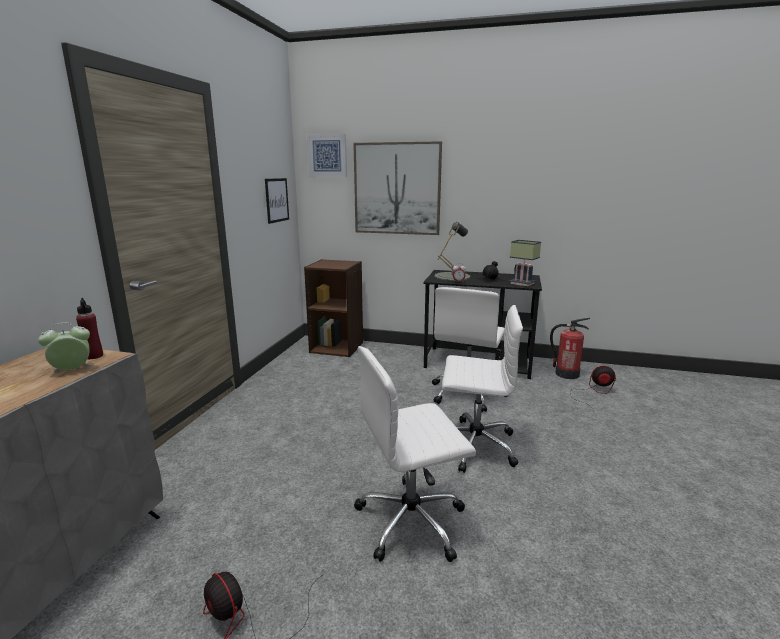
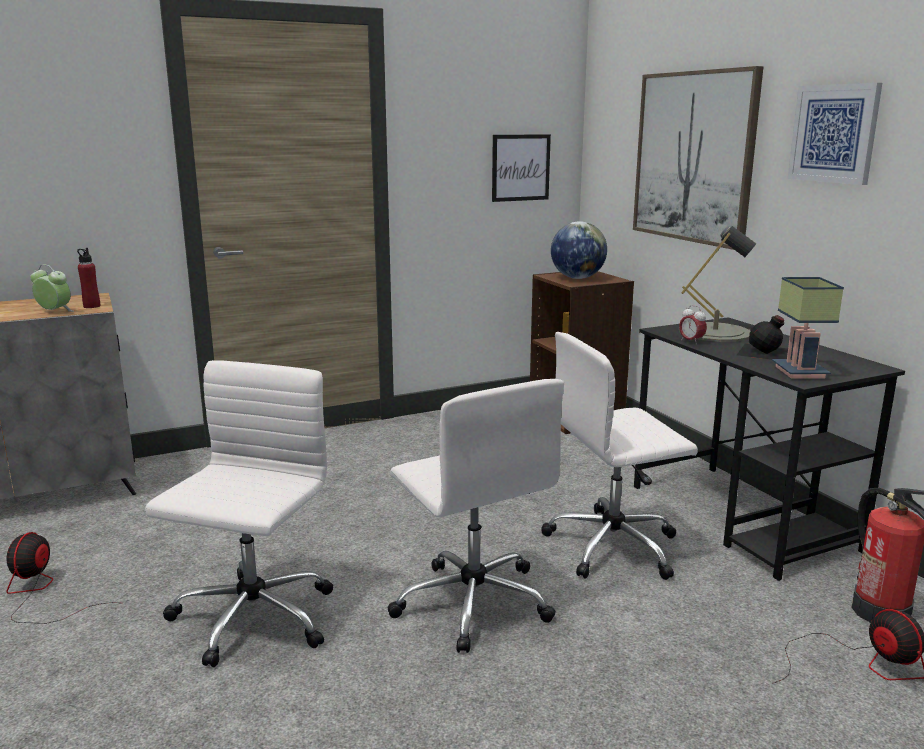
camera: 50 degrees right, 0 degrees up
(327, 155) = (616, 97): picture -> picture (834, 133)
(332, 264) = (577, 278): none -> globe
(412, 521) = (252, 619): white office chair -> white office chair turned 75 degrees clockwise

